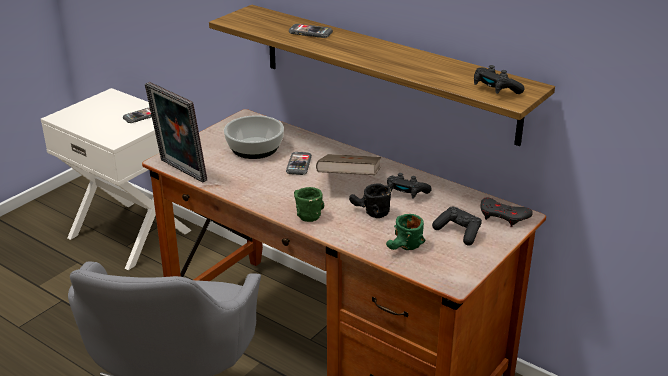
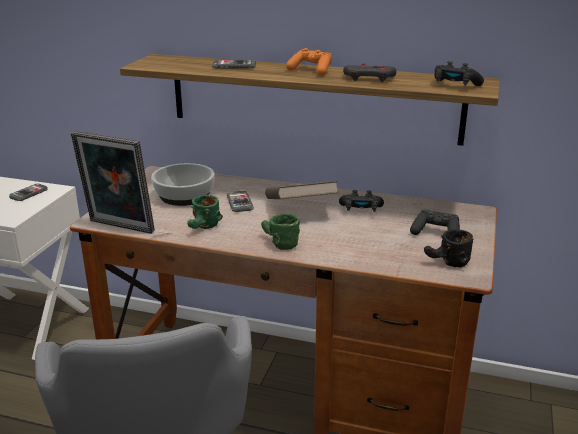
camera: 20 degrees left, 5 degrees down
(369, 212) = (340, 231): black mug -> black mug (447, 263)
(376, 49) = (311, 71): none -> orange game controller
(404, 248) = (399, 256): green mug -> green mug (204, 228)
(503, 216) = (462, 213): grey game controller -> grey game controller (369, 78)

